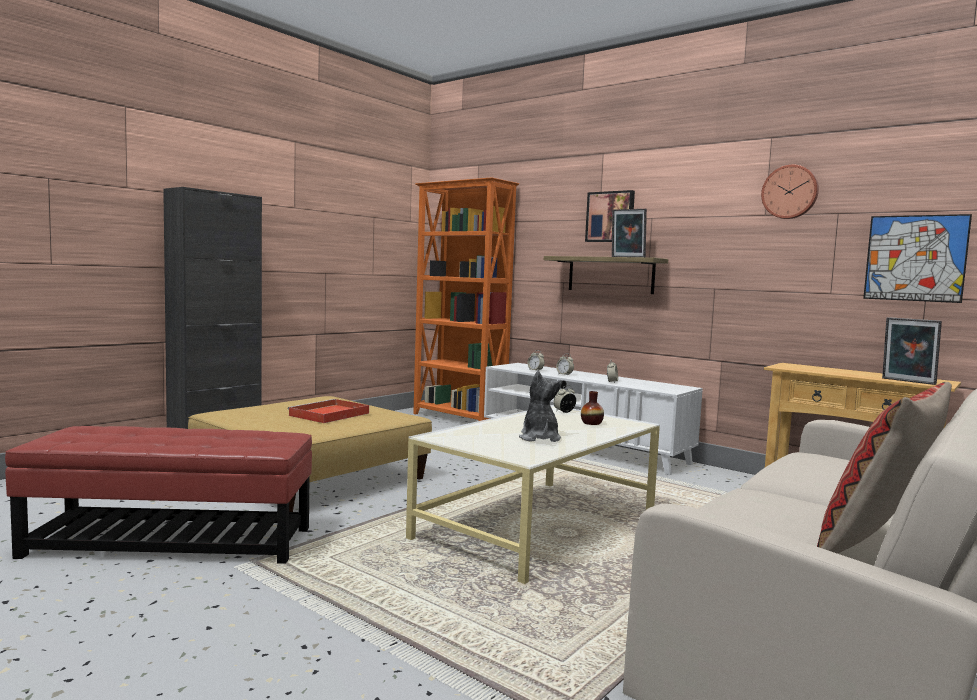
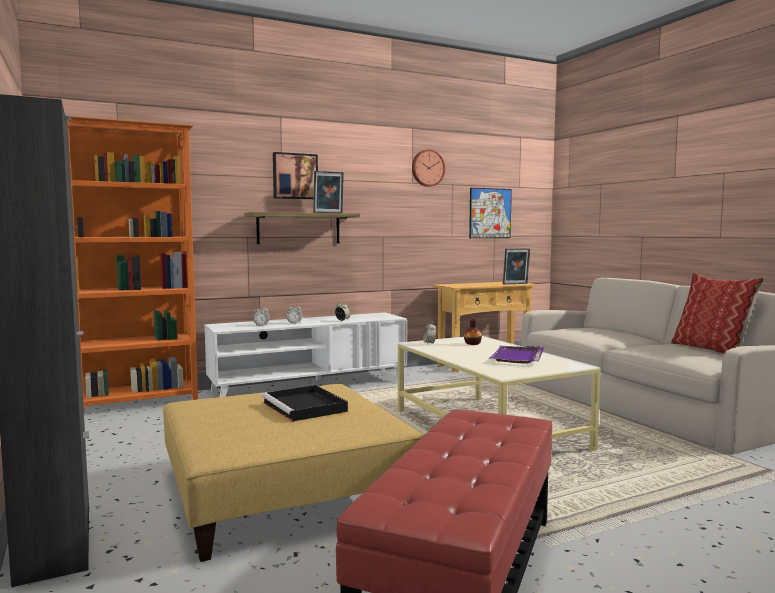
camera: 65 degrees left, 0 degrees up
(328, 414) = (305, 407): red tray -> black tray
(539, 438) = (517, 357): plush toy -> purple tray

